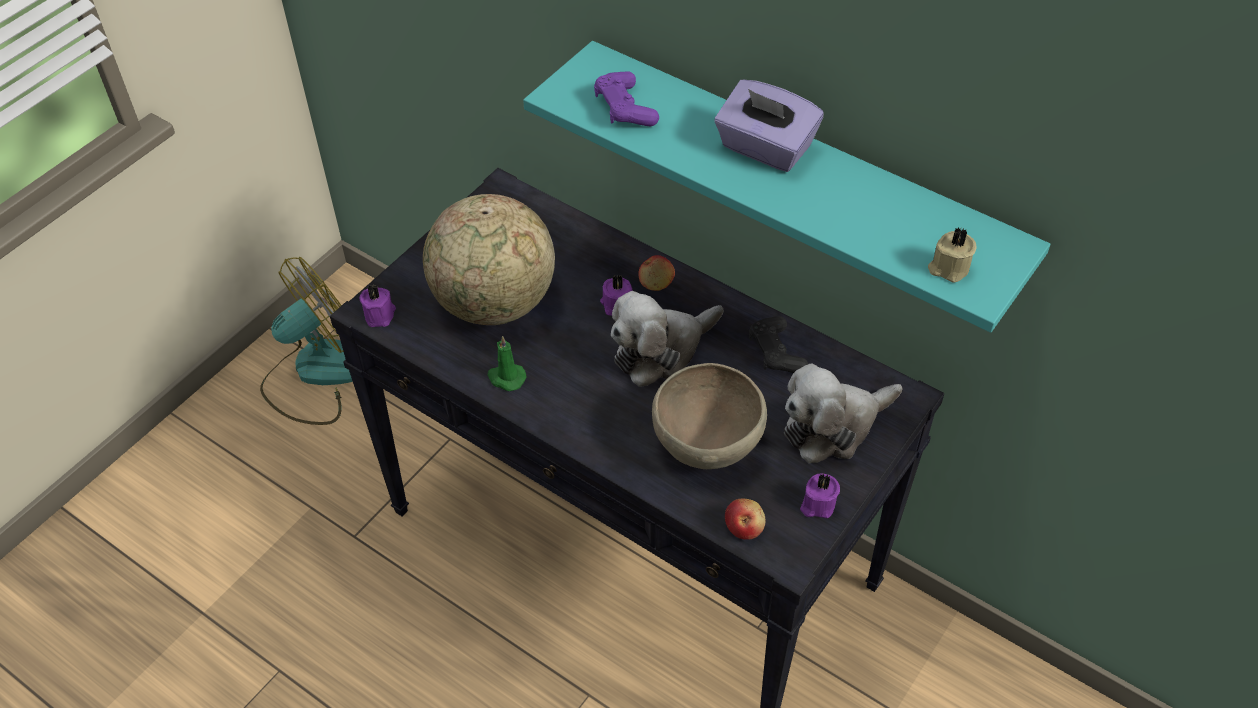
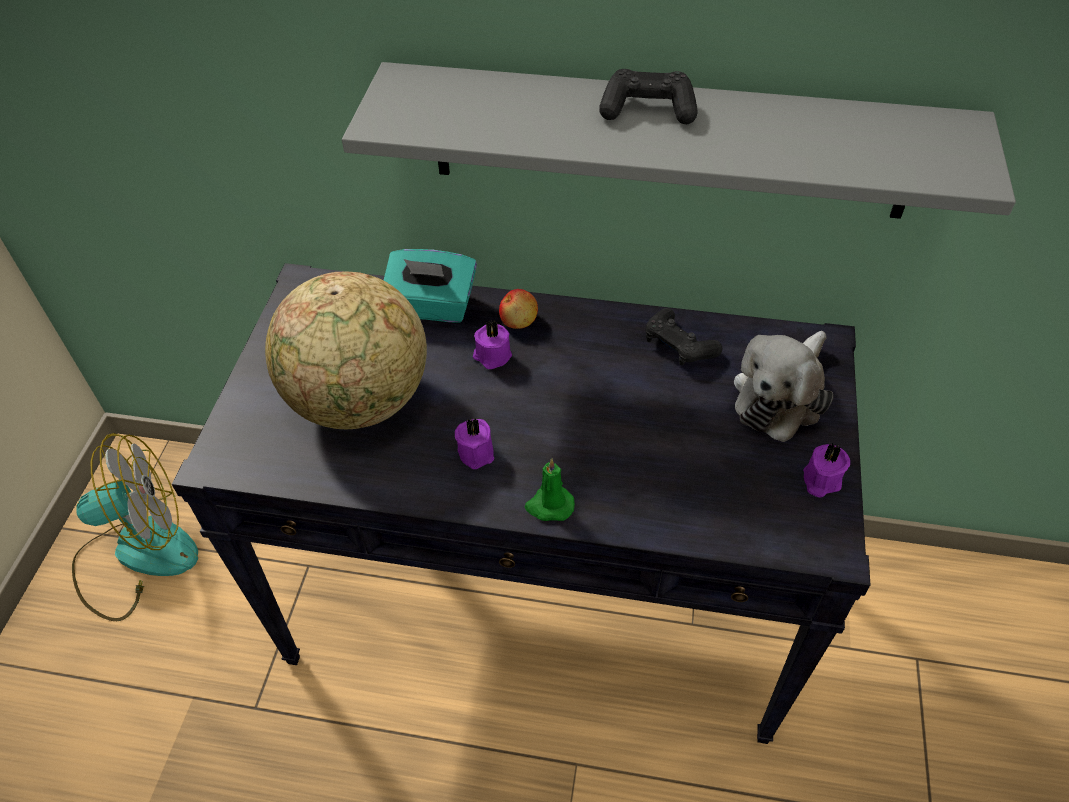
camera: 25 degrees left, 0 degrees up
(317, 374) = (136, 555): fan -> fan turned 45 degrees clockwise
(381, 315) = (234, 460): purple candle -> purple candle (477, 452)
(506, 378) = (418, 476): green candle -> green candle (549, 506)
(593, 246) = (432, 306): none -> turquoise tissue box
(624, 109) = (467, 115): purple game controller -> none
(661, 350) = (566, 385): plush toy -> none
(707, 446) = (674, 465): brown bowl -> none
(744, 527) = (767, 535): apple -> none
(765, 148) = (648, 110): purple tissue box -> black game controller
(799, 176) = (669, 142): turquoise shelf -> grey shelf
(948, 268) = (926, 164): beige candle -> none

